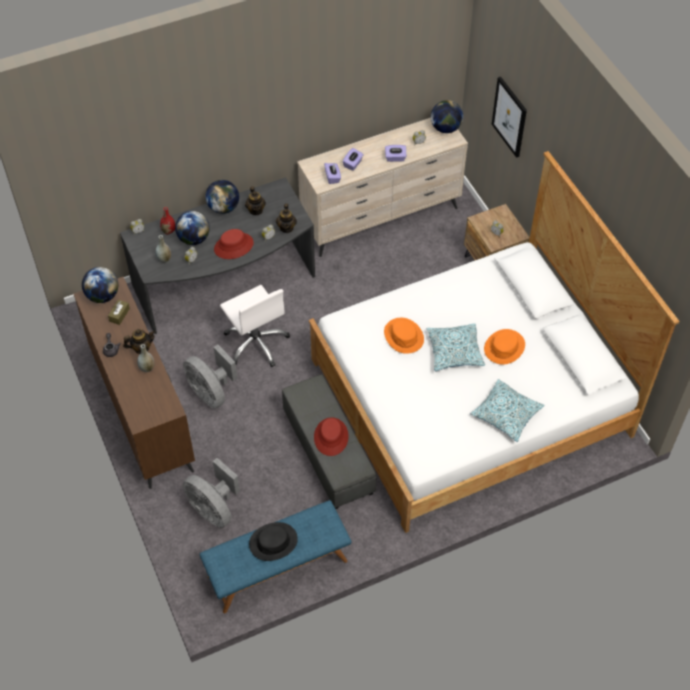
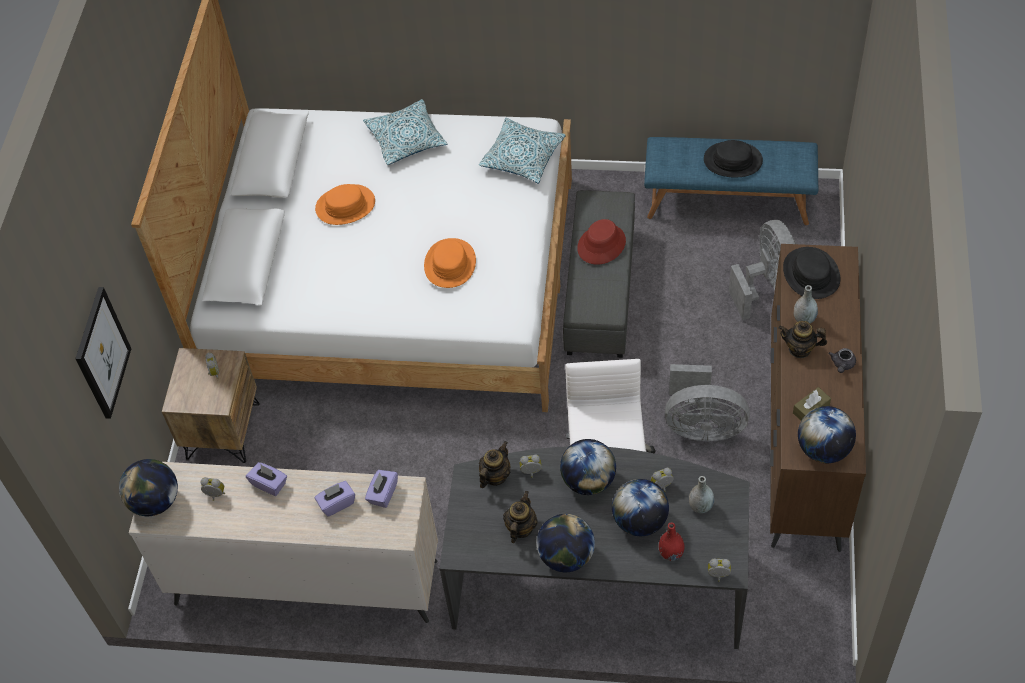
camera: 145 degrees left, 0 degrees up
(156, 401) = (811, 274): none -> black hat
(211, 392) = (702, 426): grey fan -> grey fan turned 105 degrees clockwise
(233, 246) = (588, 481): red hat -> globe
(454, 351) = (405, 224): pillow -> pillow (522, 157)

